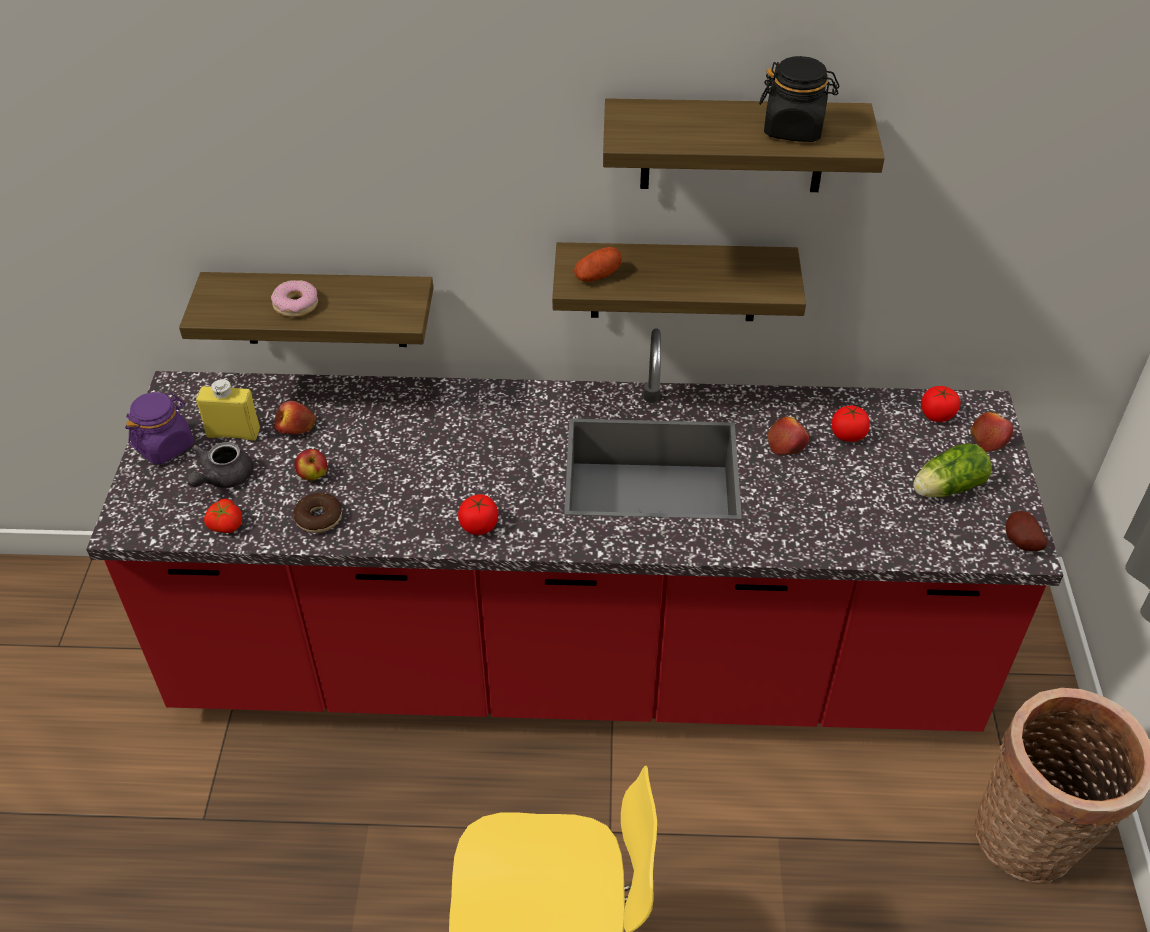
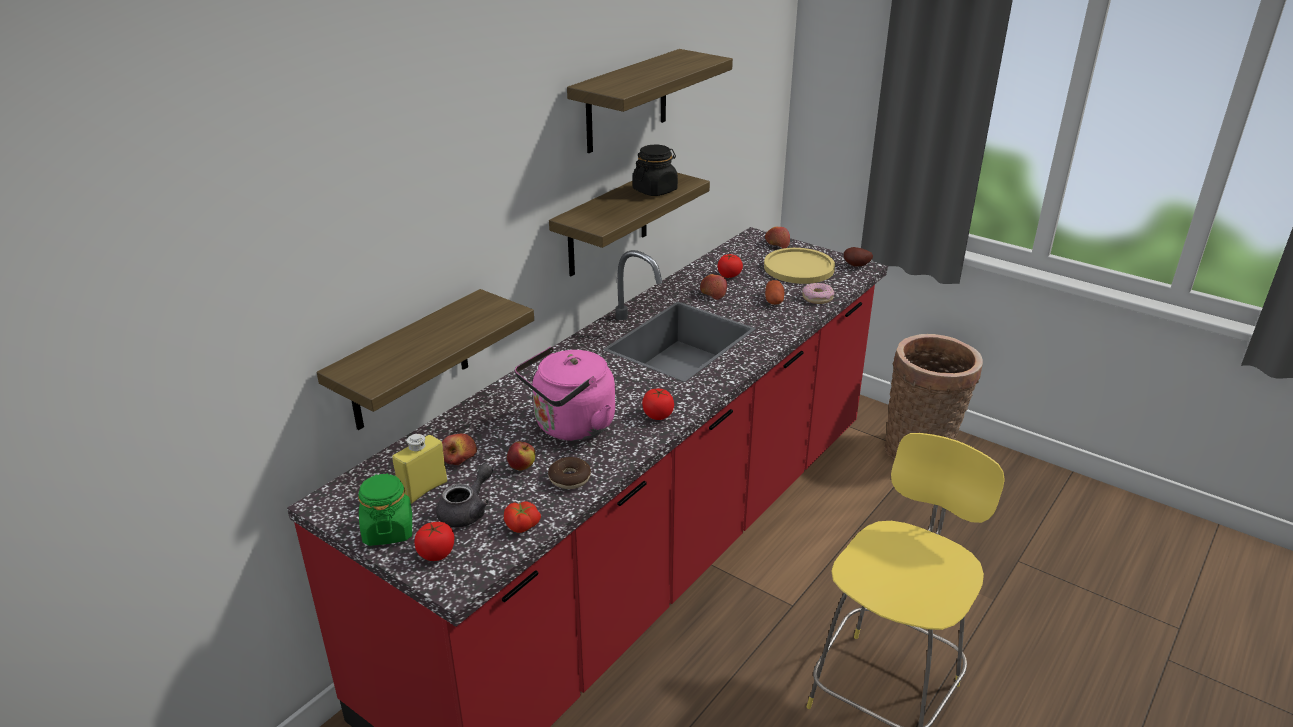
camera: 55 degrees left, 15 degrees down
(164, 446) = (388, 530): purple jar -> green jar
(222, 478) = (467, 511): grey teapot -> grey teapot turned 120 degrees counterclockwise
(295, 305) = (427, 343): donut -> donut (817, 298)
(404, 472) = (570, 427): none -> pink kettle
(597, 275) = (602, 218): potato -> potato (774, 300)
(794, 129) = (676, 64): black jar -> black jar (655, 190)
(937, 415) = (744, 249): tomato -> tomato (436, 553)
(945, 488) = (799, 268): lettuce -> yellow plate

